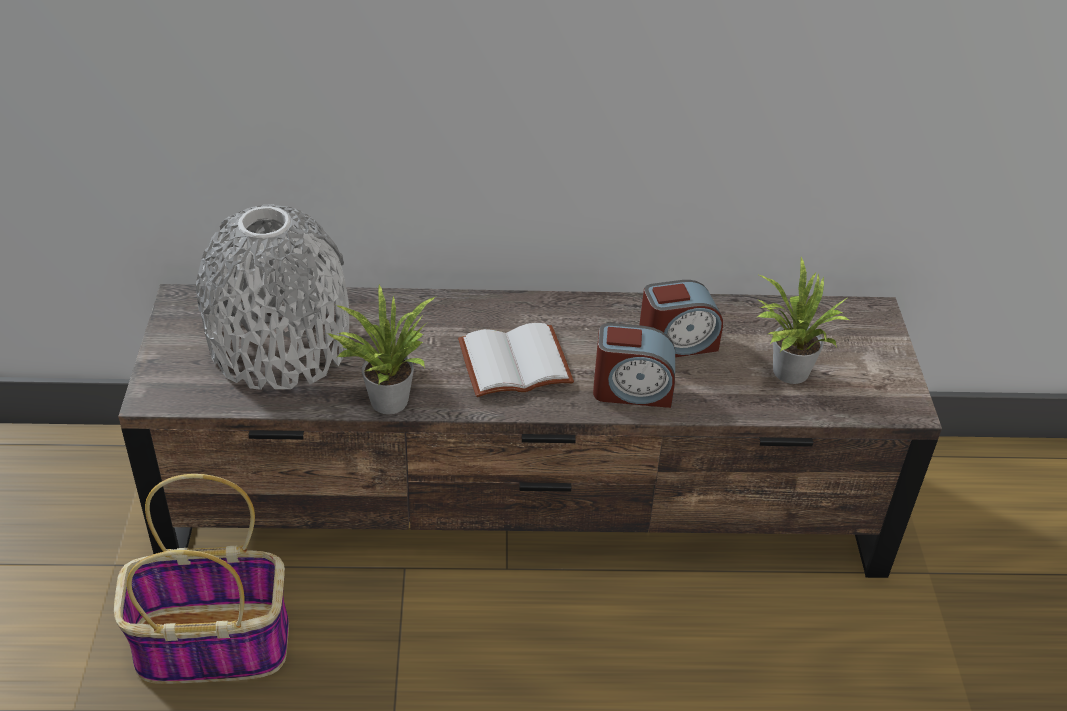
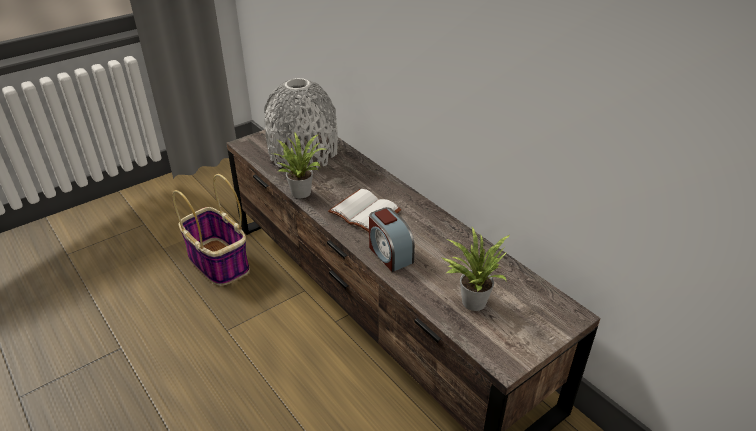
camera: 55 degrees right, 5 degrees down
(676, 343) = (443, 253): alarm clock -> none

